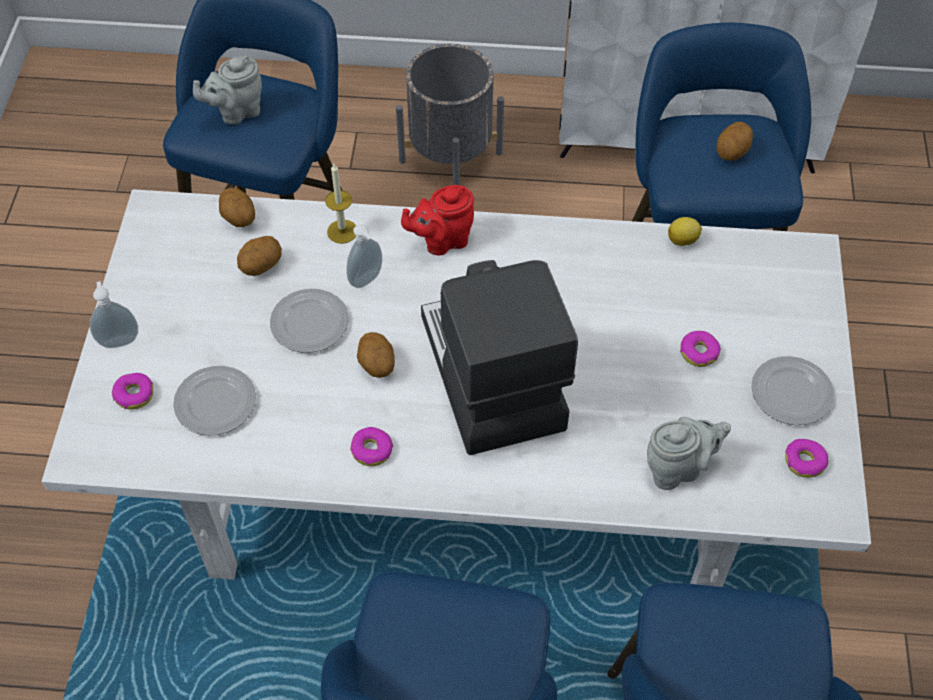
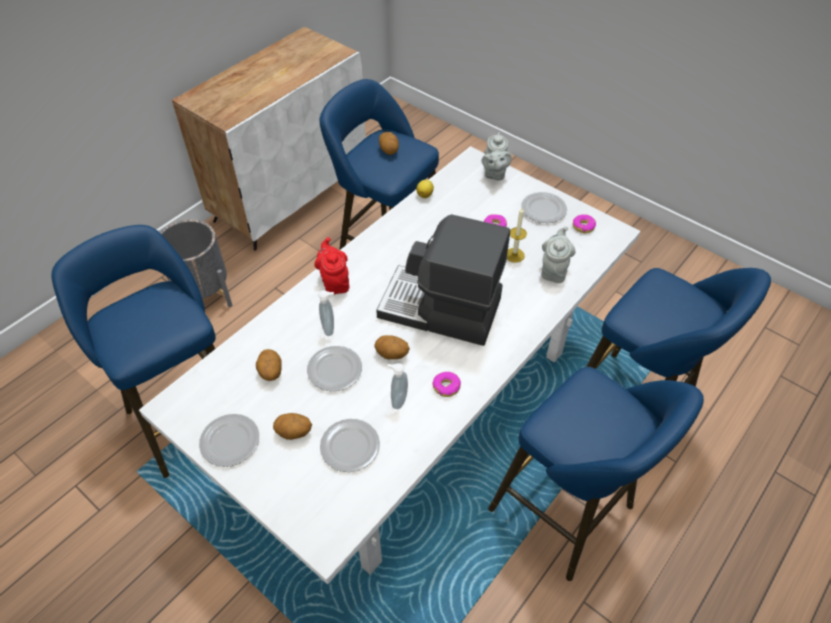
camera: 55 degrees left, 5 degrees down
(119, 340) = (254, 476): soap dispenser -> soap dispenser (398, 400)
(134, 394) = (305, 489): donut -> none
(146, 290) = (229, 441): none -> plate
(236, 112) = (137, 325): grey teapot -> grey teapot (494, 173)
(238, 219) = (223, 365): potato -> potato (294, 433)
(342, 231) = (284, 321): candle -> candle (514, 255)
(442, 240) = (334, 282): red teapot -> red teapot turned 150 degrees clockwise

